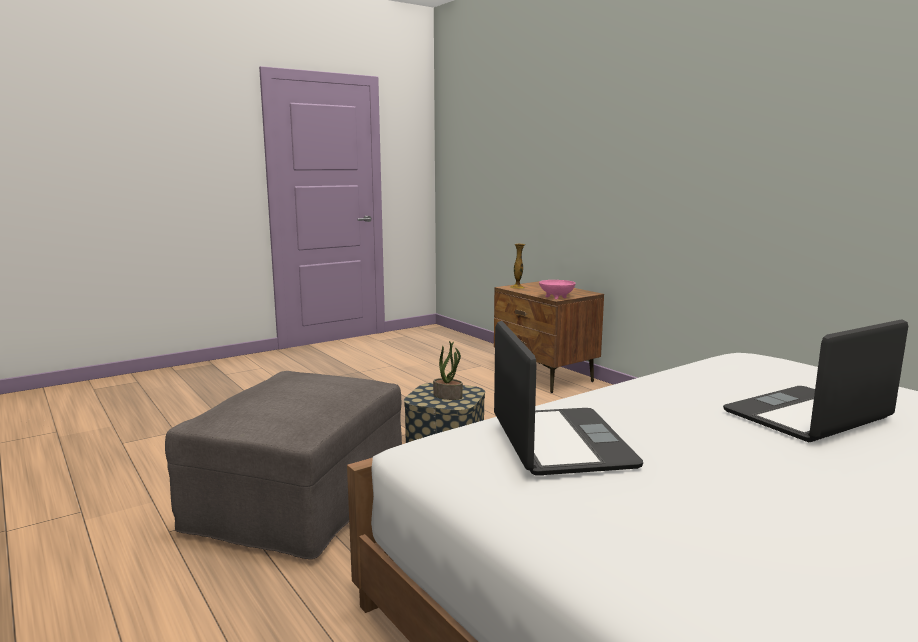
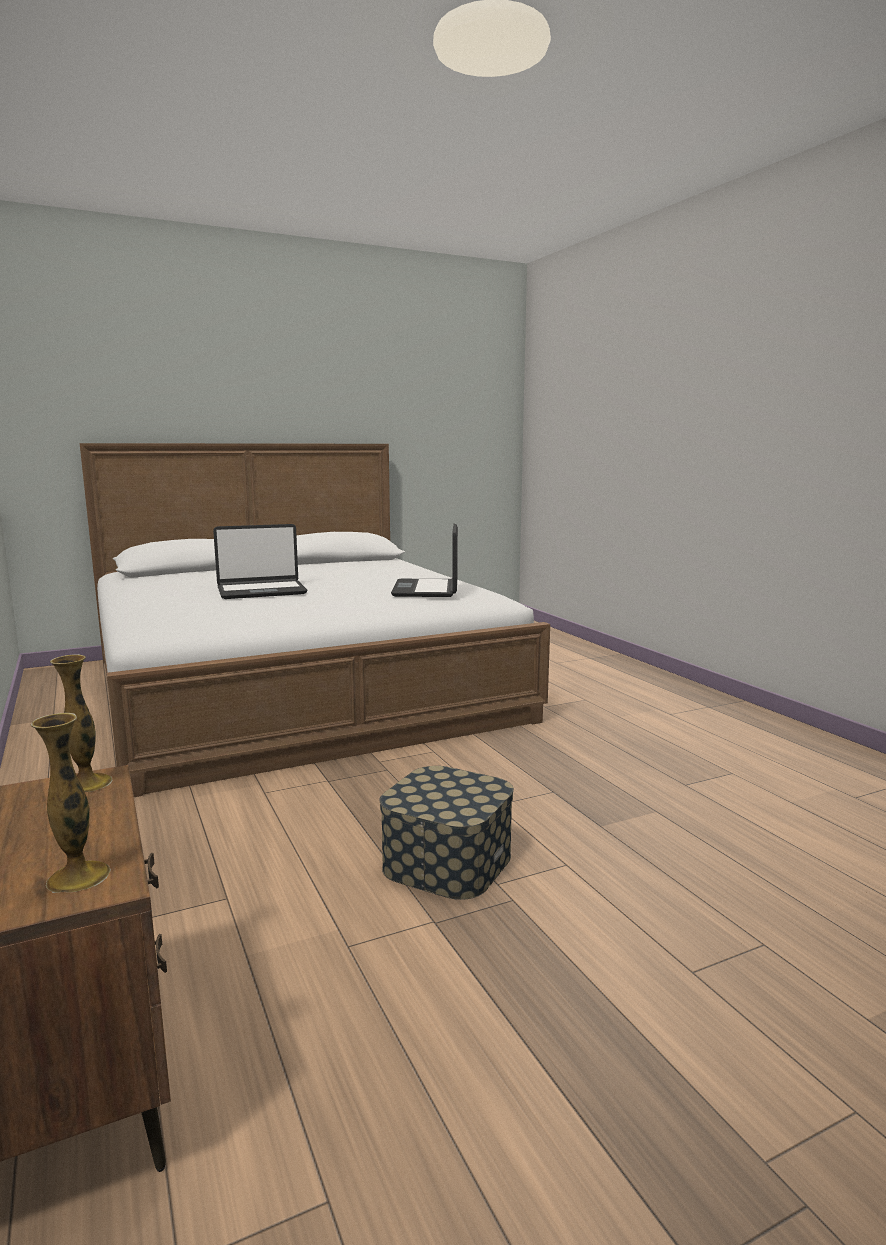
camera: 170 degrees left, 0 degrees up
(298, 499) = (626, 791): grey ottoman -> none
(448, 396) = (443, 790): potted plant -> none
(557, 297) = (87, 784): pink bowl -> vase

